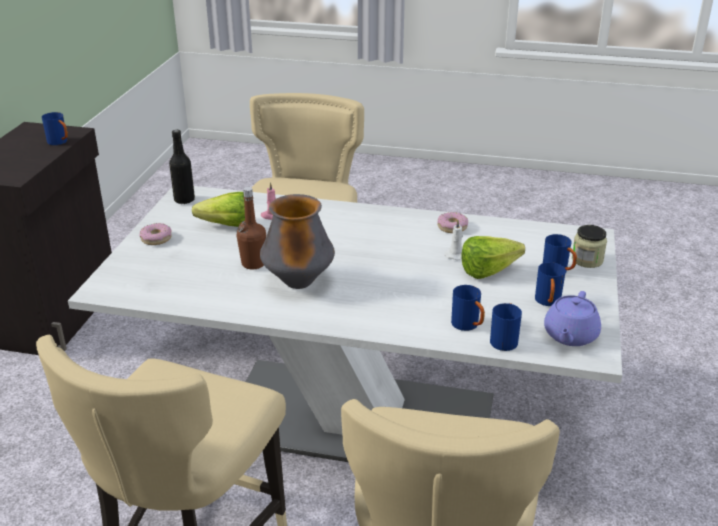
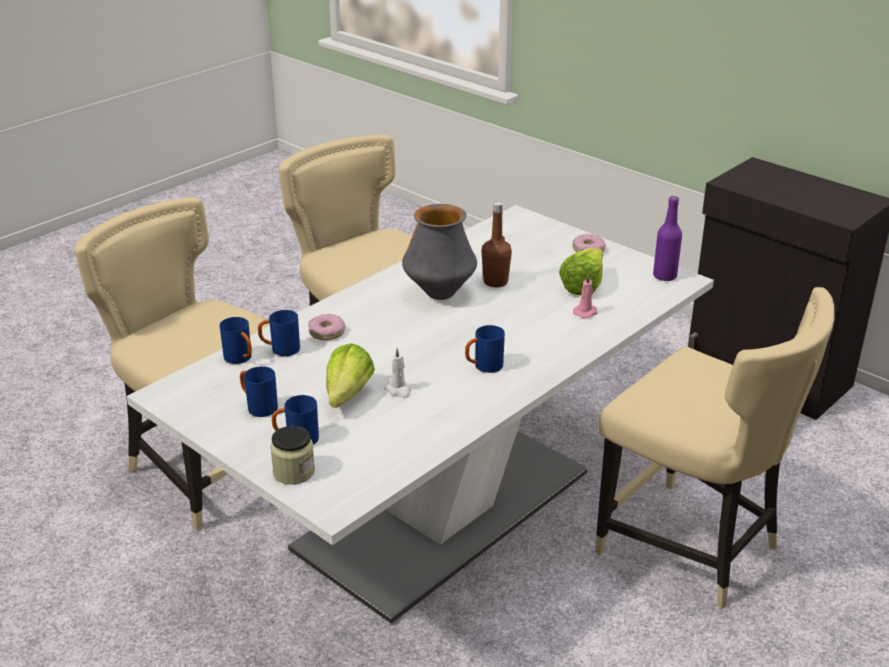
camera: 120 degrees right, 0 degrees up
(60, 142) = (814, 209): blue mug -> blue mug (483, 367)
(184, 200) = (664, 276): black bottle -> purple bottle
(452, 227) = (458, 411): donut -> donut (327, 332)
(570, 336) = (201, 394): purple teapot -> none

